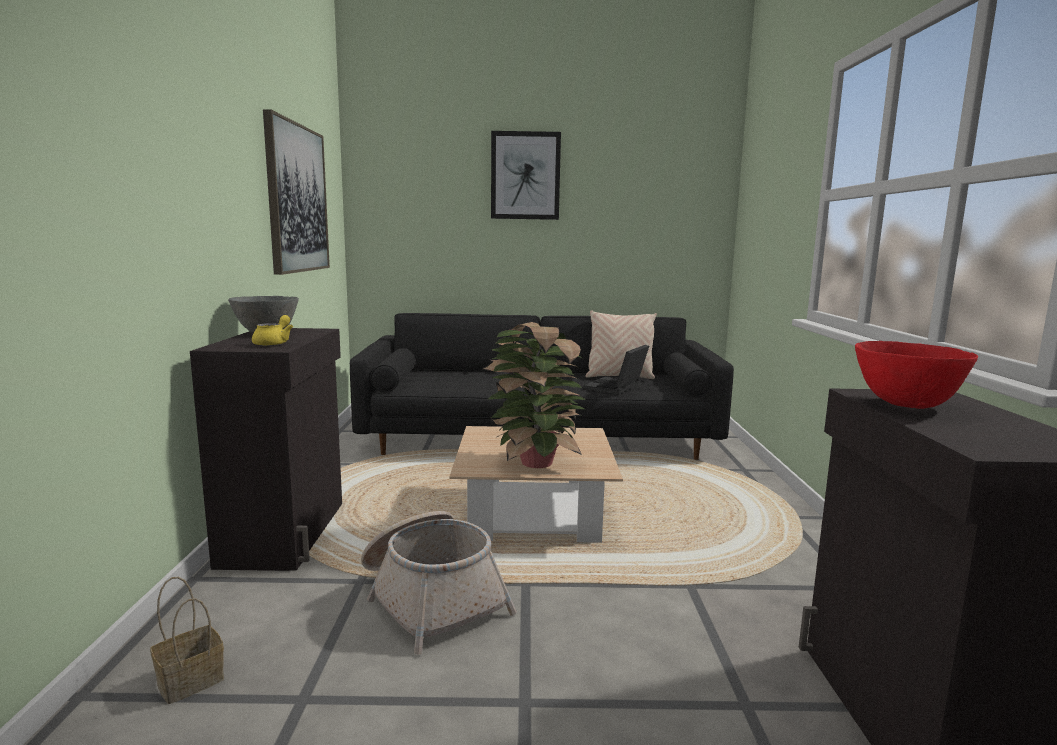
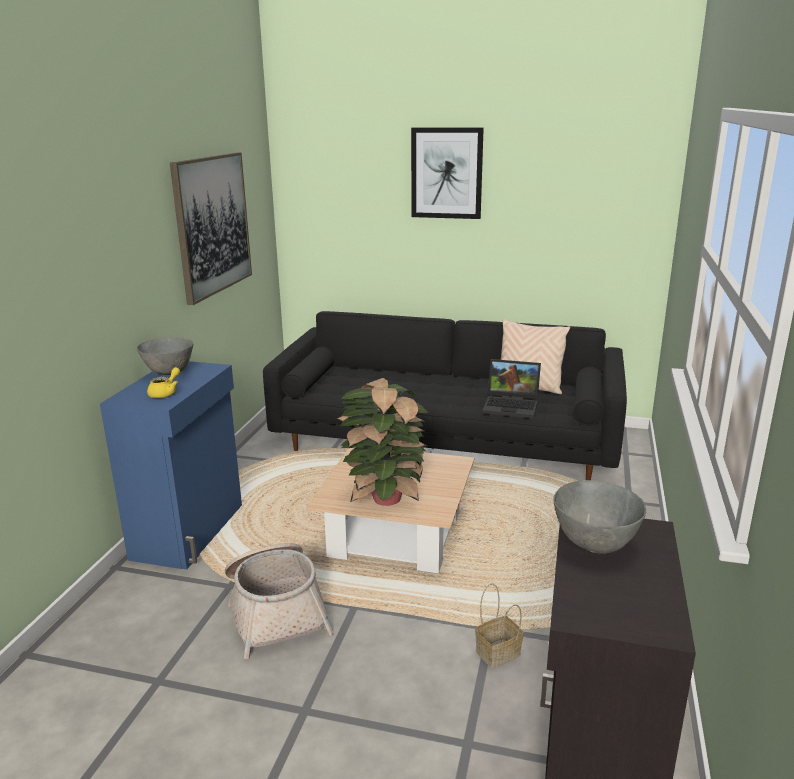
camera: 15 degrees right, 10 degrees up
(189, 683) = (91, 656): basket -> basket (497, 654)
(286, 533) = (190, 531): black cabinet -> blue cabinet
(616, 387) = (512, 406): laptop -> laptop turned 120 degrees counterclockwise
(907, 405) = (596, 544): red bowl -> grey bowl

